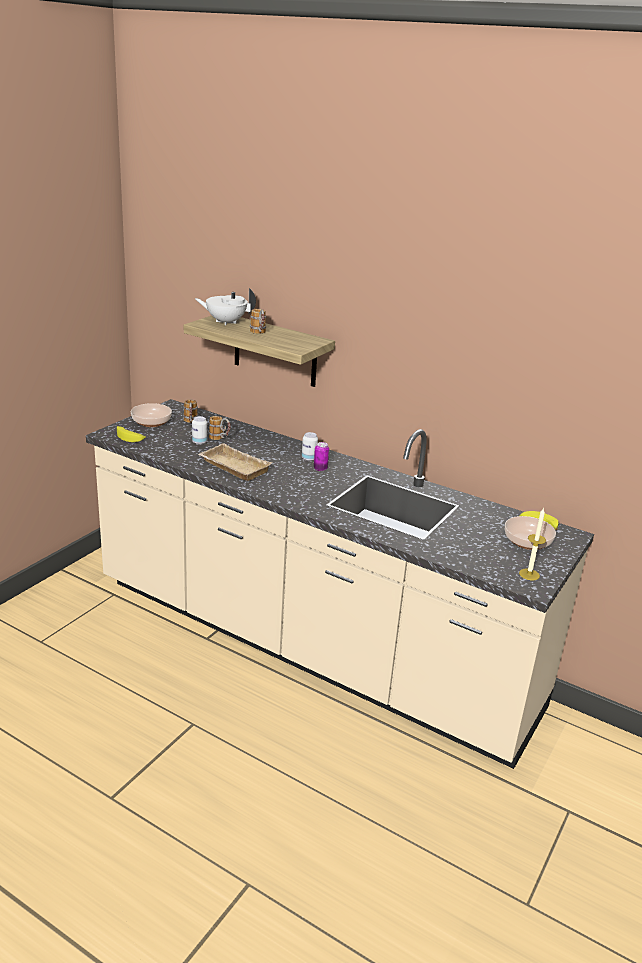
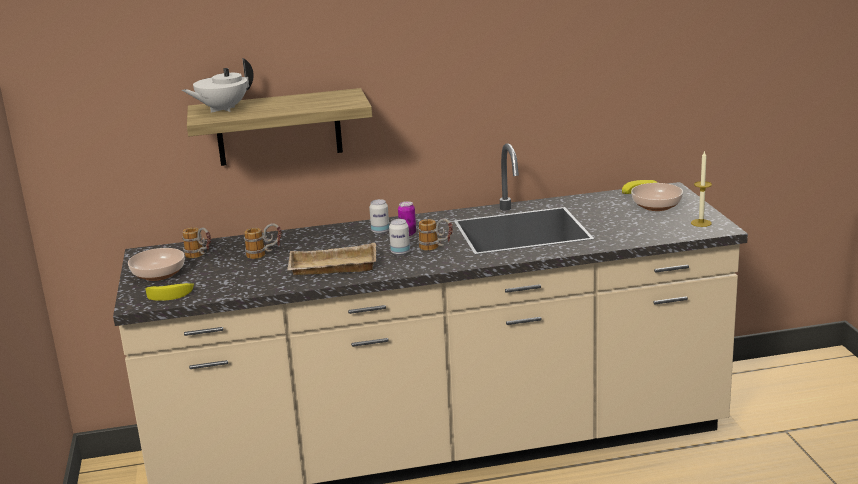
camera: 40 degrees left, 5 degrees down
(199, 442) = (251, 266): can -> can (400, 252)
(259, 334) = (284, 106): mug -> mug (436, 248)

